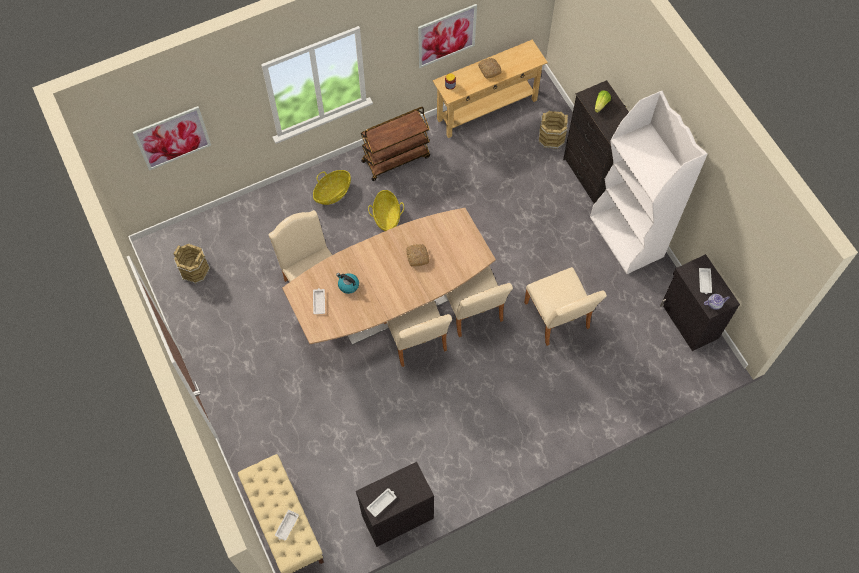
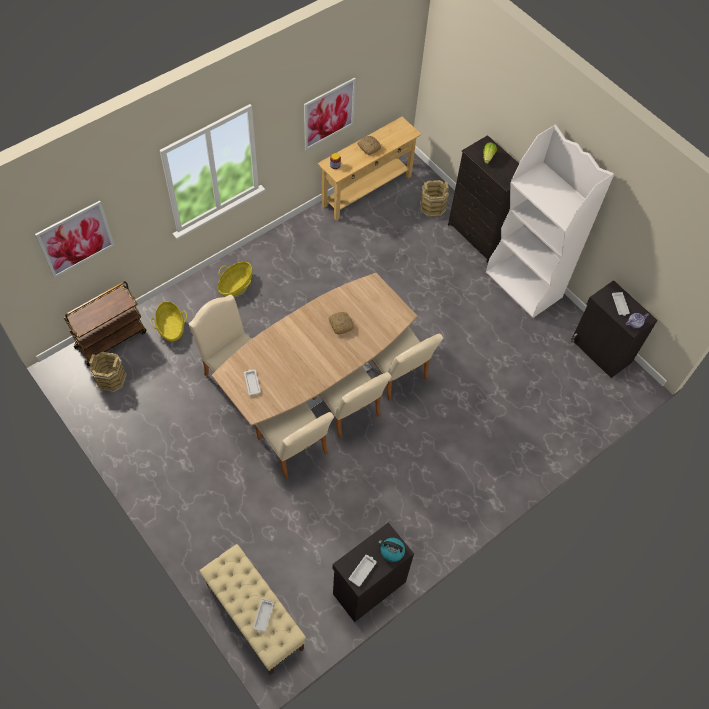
camera: 15 degrees left, 5 degrees down
(348, 285) = (278, 362): kettle -> kettle (391, 551)
(386, 216) = (293, 300): basket -> basket (171, 328)
(396, 158) = (290, 246): brown cart -> brown cart (111, 339)
(558, 319) = (480, 369): beige chair -> beige chair (295, 449)

